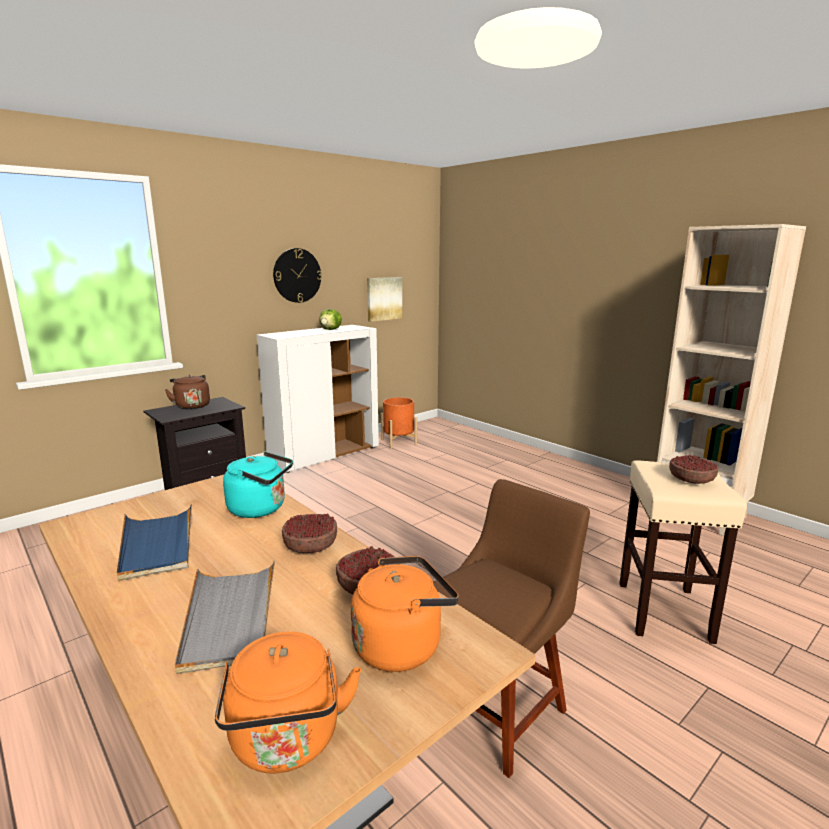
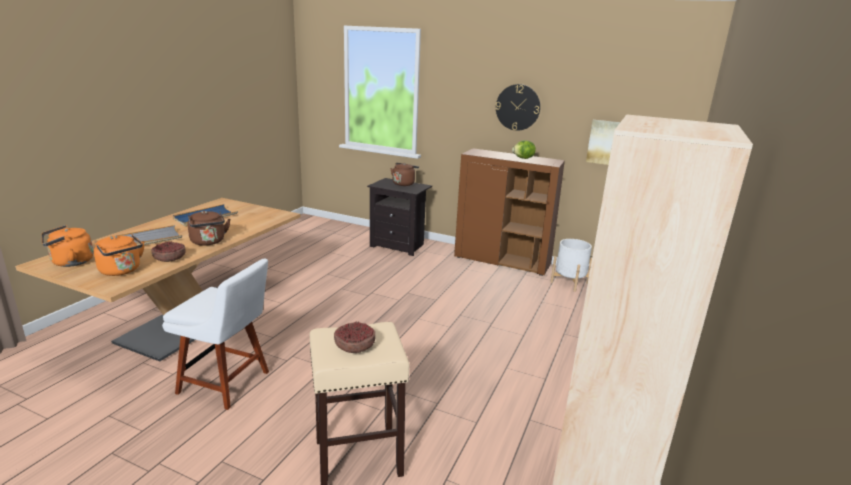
camera: 65 degrees right, 5 degrees up
(261, 509) = (247, 226): turquoise kettle -> none
(311, 545) = (208, 242): bowl -> brown kettle
(325, 455) = (502, 261): white cabinet -> brown cabinet
(399, 442) = (569, 282): orange planter -> white planter
(498, 706) = (227, 383): brown chair -> white chair

